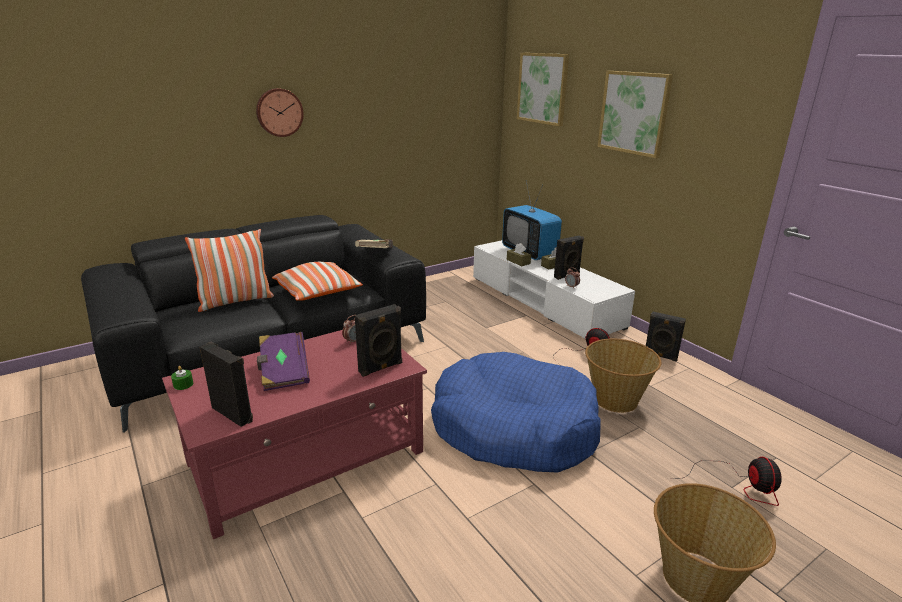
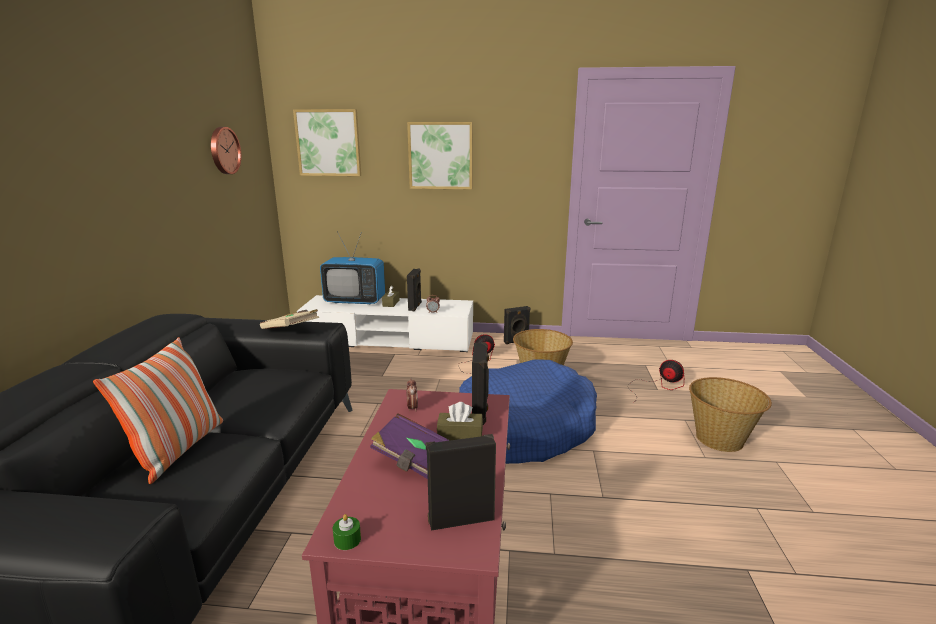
camera: 50 degrees left, 5 degrees down
(279, 112) = (83, 184): wall clock -> wall clock (224, 150)
(318, 293) = (266, 396): pillow -> none
(518, 261) = (360, 309): brown tissue box -> brown tissue box (460, 435)

